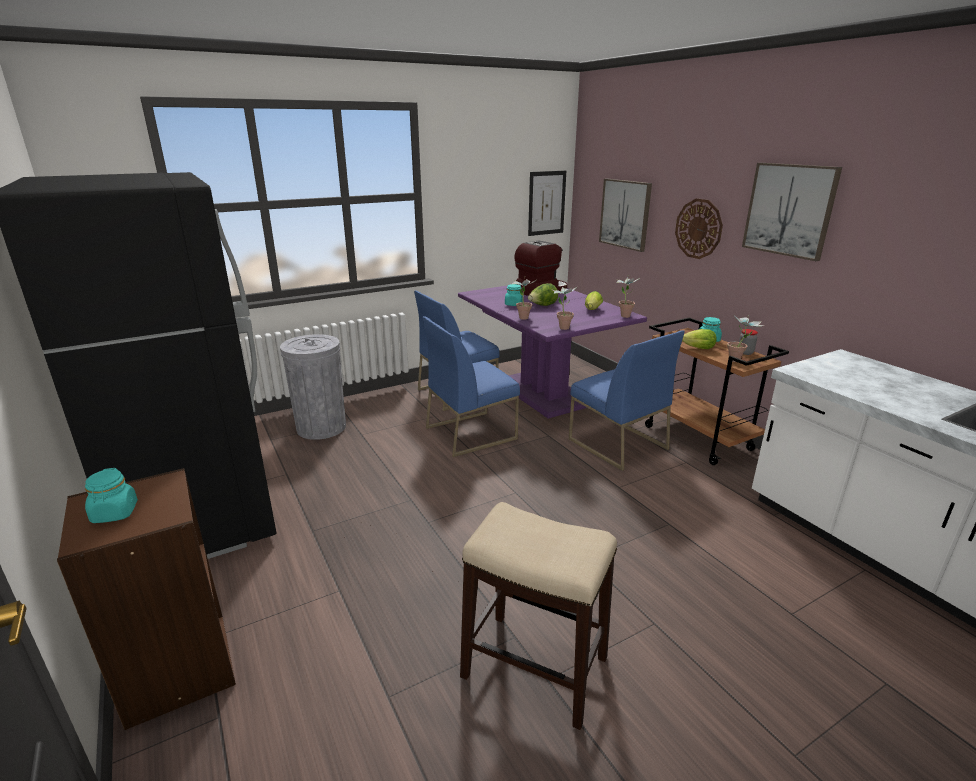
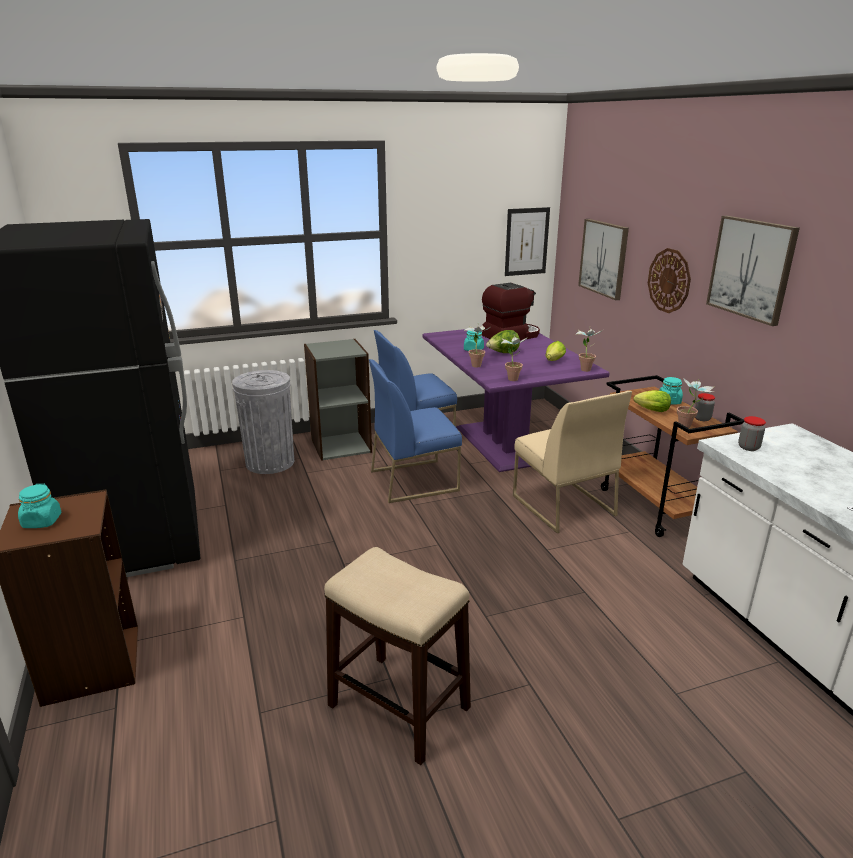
camera: 10 degrees right, 0 degrees up
(388, 405) = (341, 445): none -> grey bookcase
(616, 444) = (562, 505): blue chair -> beige chair
(820, 372) = (748, 447): none -> jar

